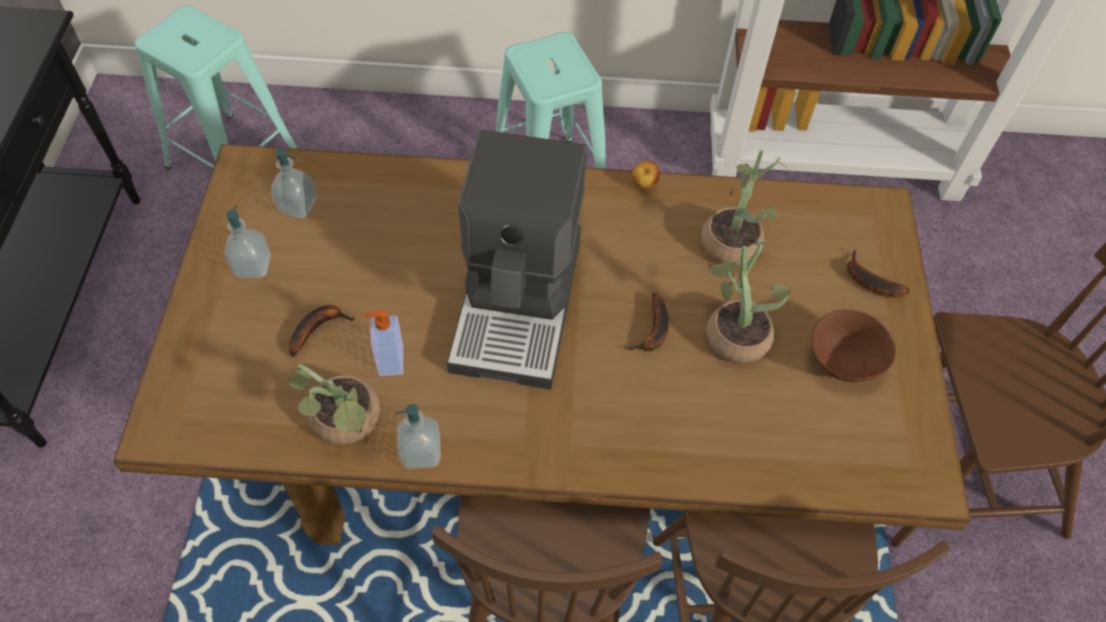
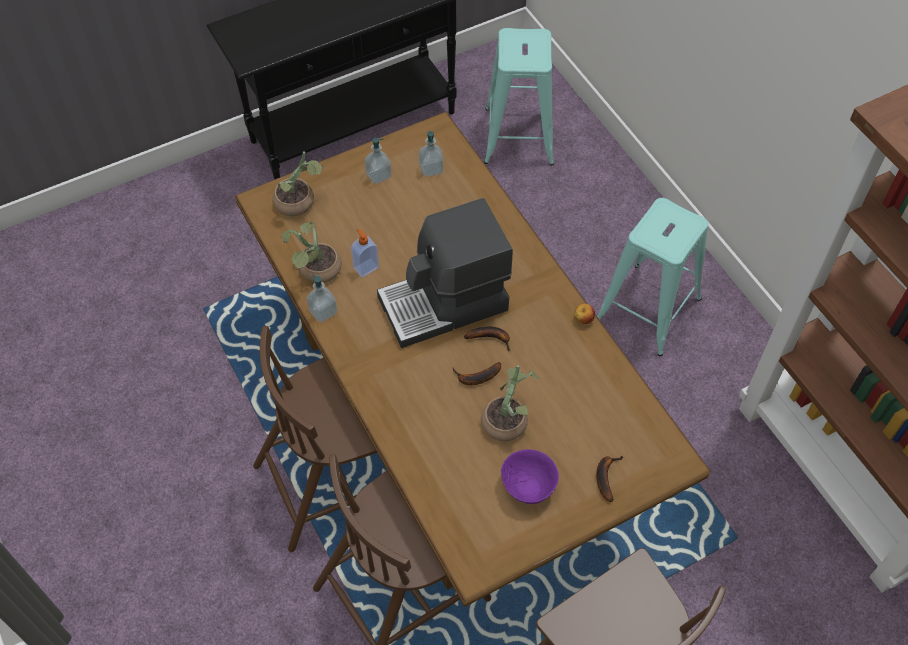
camera: 60 degrees right, 0 degrees up
(318, 328) = (362, 225): banana -> banana (491, 338)
(734, 239) = (579, 387): potted plant -> potted plant (299, 202)
(842, 364) = (527, 487): brown bowl -> purple bowl

